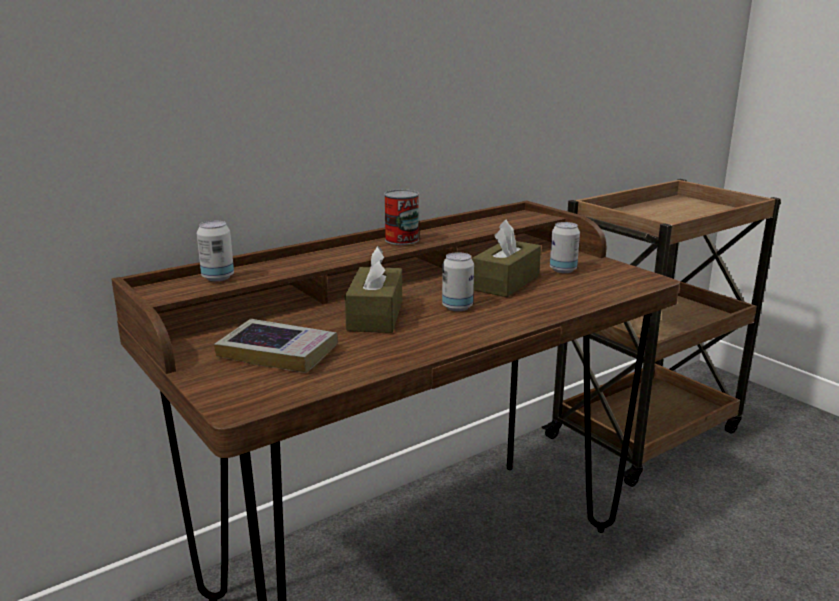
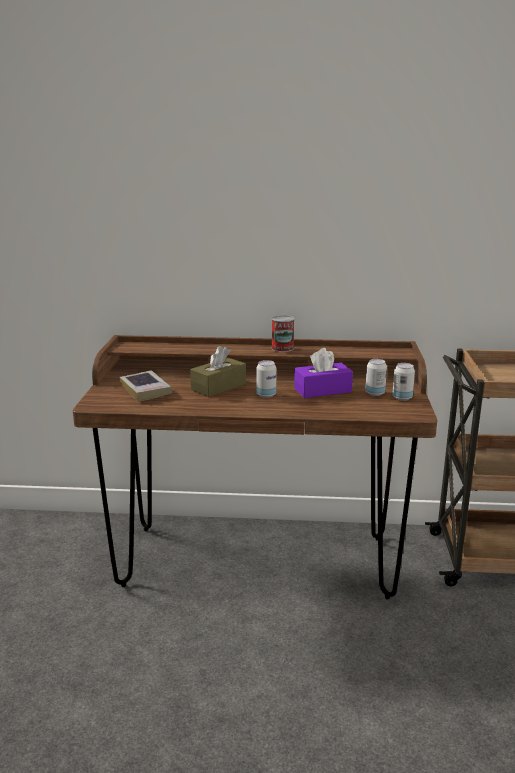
camera: 40 degrees right, 0 degrees up
(218, 277) = (158, 346): can -> can (402, 398)
(505, 282) = (322, 390): brown tissue box -> purple tissue box

